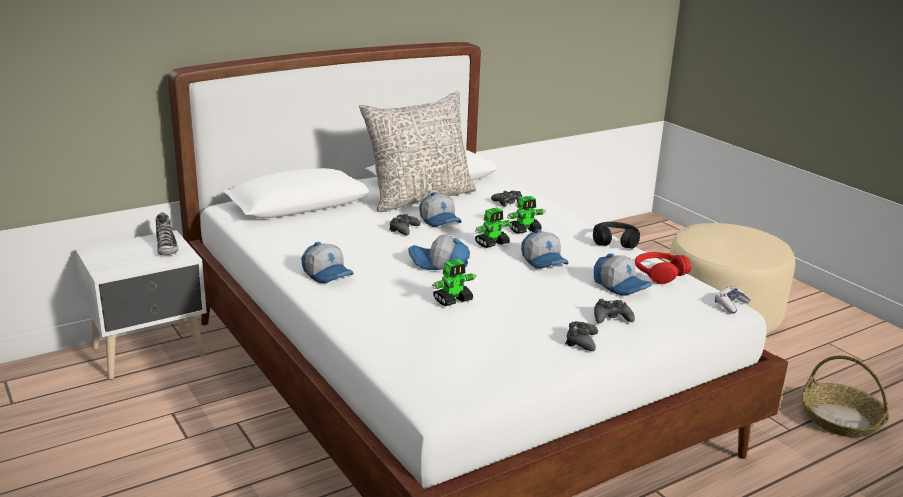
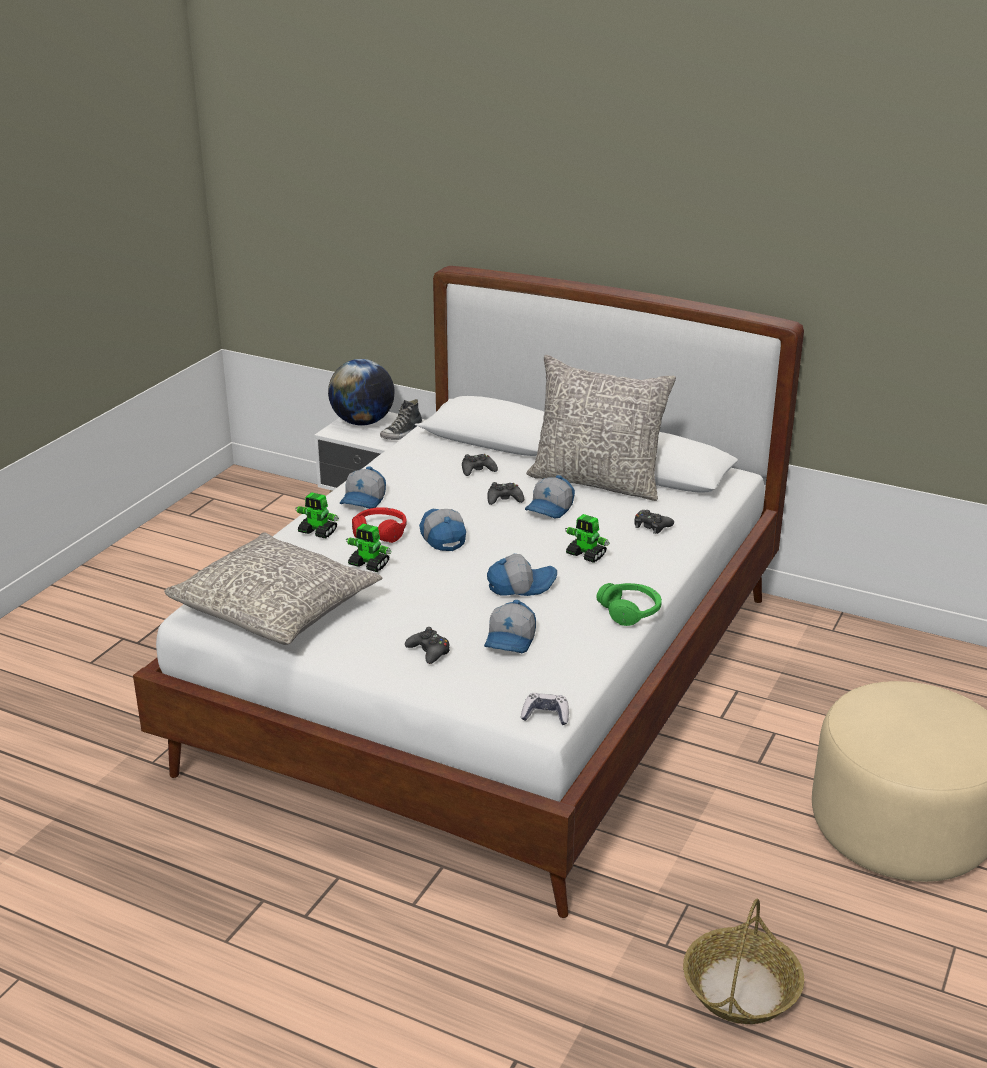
camera: 60 degrees right, 5 degrees up
(114, 255) = (363, 422): none -> globe
(477, 360) = (276, 608): none -> grey pillow
(492, 243) = (525, 548): toy robot -> toy robot (318, 532)
(544, 261) = (520, 585): cap -> cap turned 135 degrees counterclockwise
(581, 341) = (362, 648): black game controller -> black game controller (477, 470)
(615, 241) = (630, 611): black headphones -> green headphones
(659, 274) = (571, 656): red headphones -> red headphones (380, 532)

